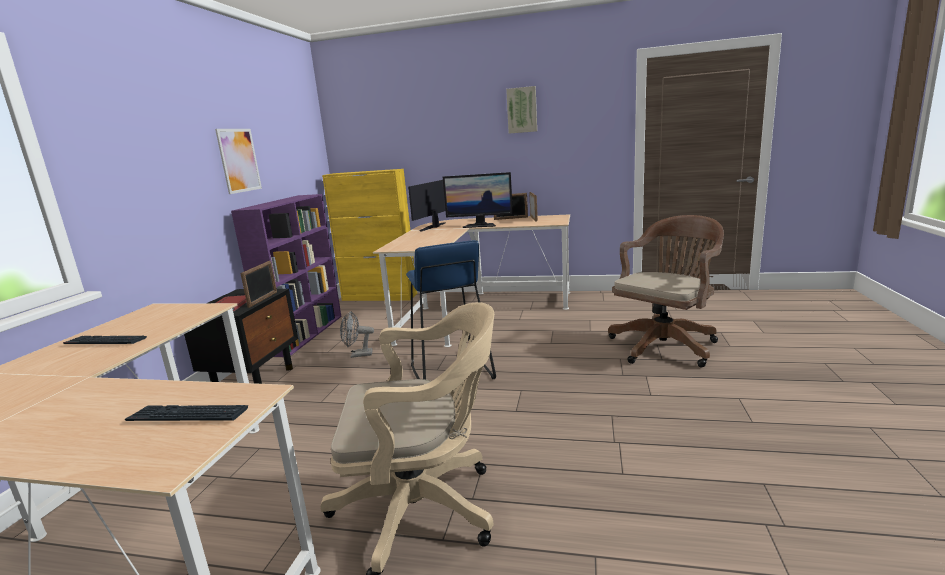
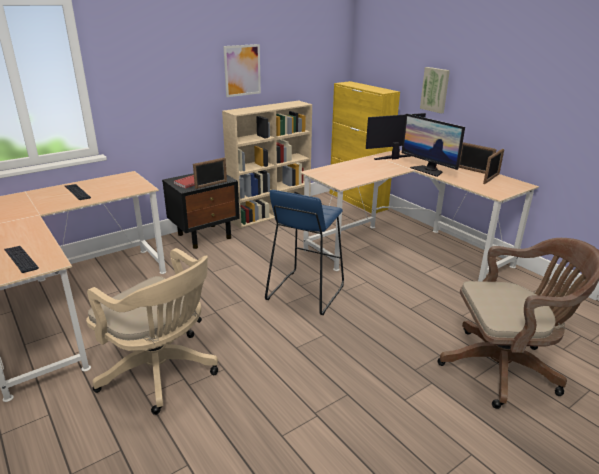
camera: 40 degrees right, 10 degrees up
(305, 334) = (271, 213): purple bookcase -> beige bookcase
(358, 355) = (275, 247): grey fan -> none
(522, 110) = (519, 56): picture -> picture (435, 89)

